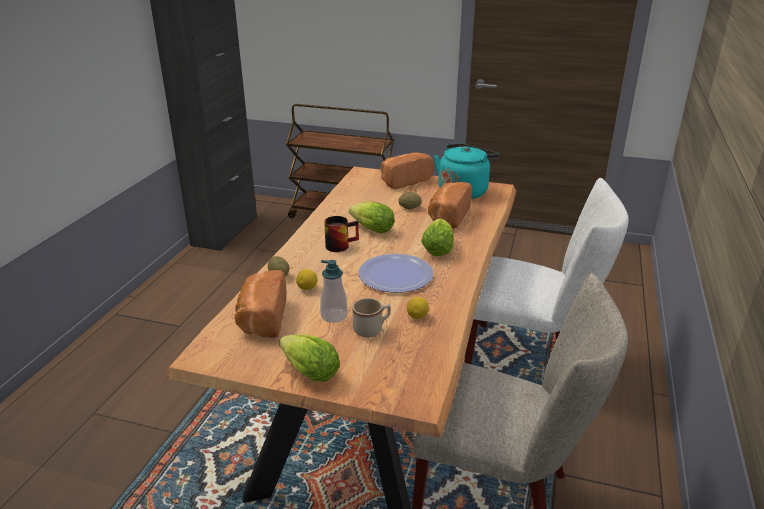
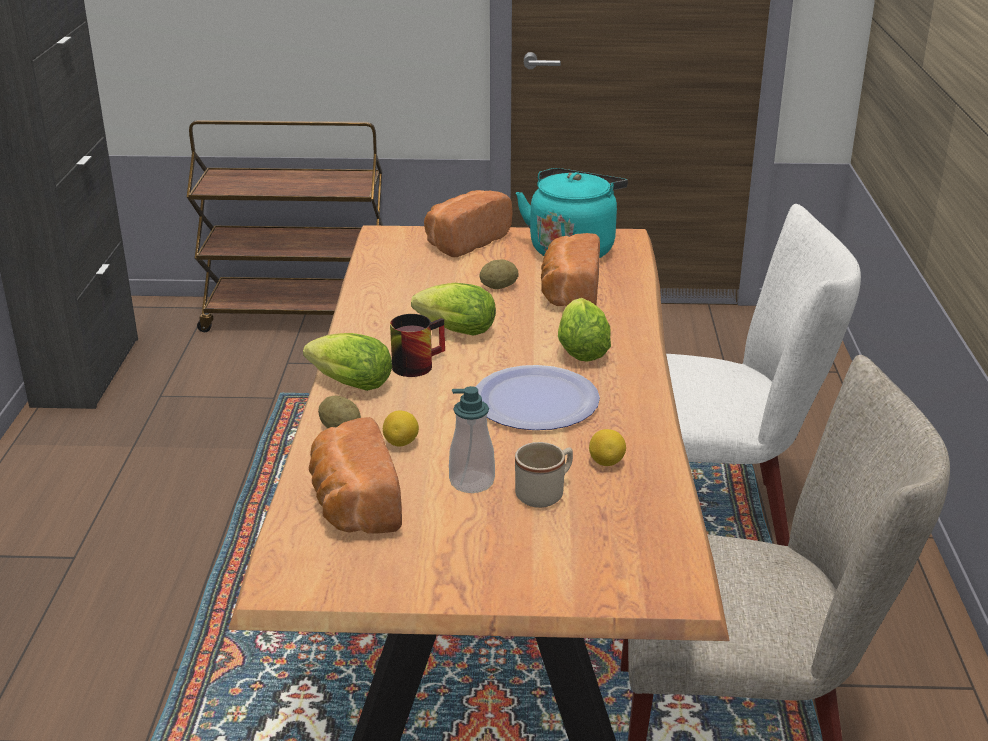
camera: 15 degrees left, 0 degrees up
(307, 371) = (478, 576): lettuce -> lettuce (346, 384)

